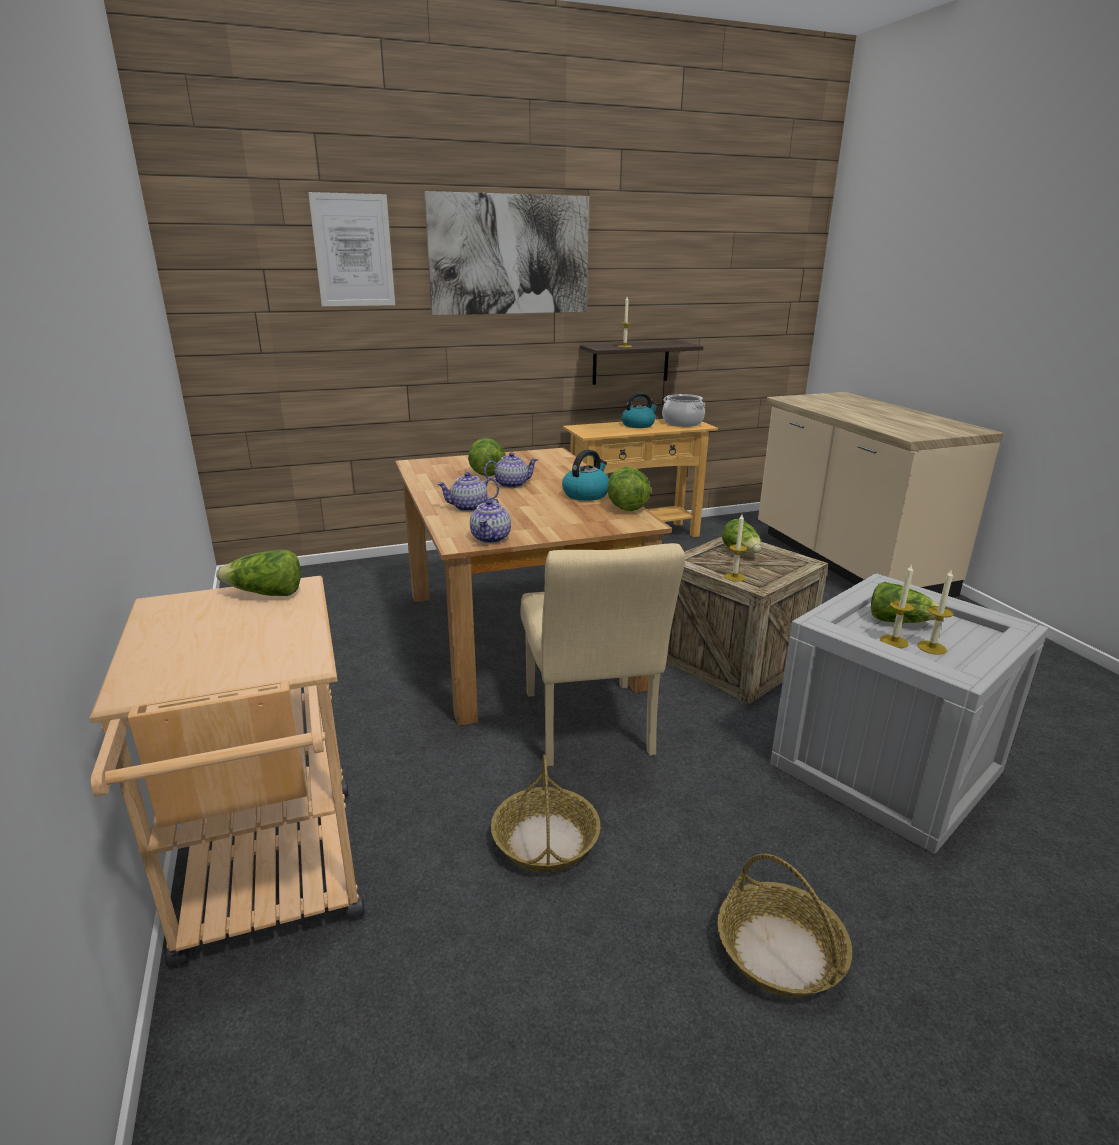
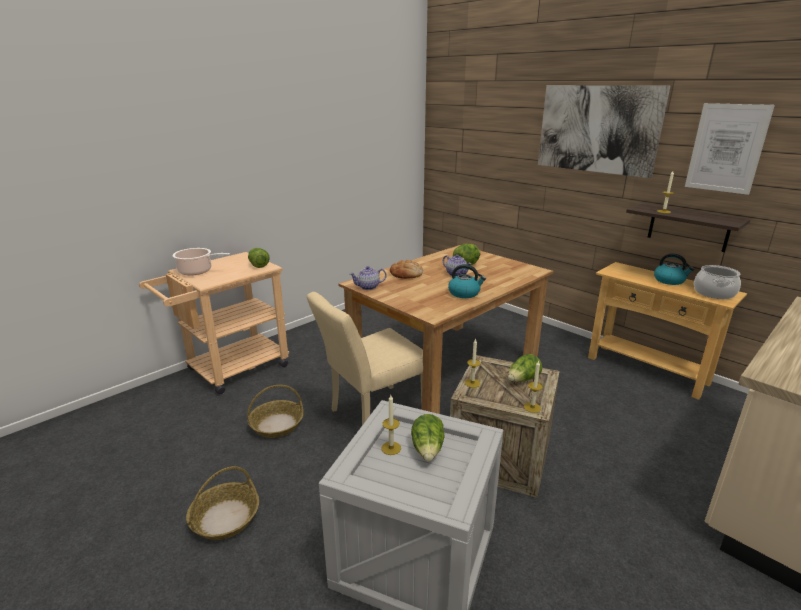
camera: 65 degrees right, 0 degrees up
(194, 666) = (197, 271): none -> cooking pot
(353, 251) = (503, 121): picture -> picture (726, 148)
(468, 507) = (406, 274): teapot -> bread
(626, 507) = (455, 307): lettuce -> none
(931, 647) = (393, 466): candle -> candle (532, 407)

